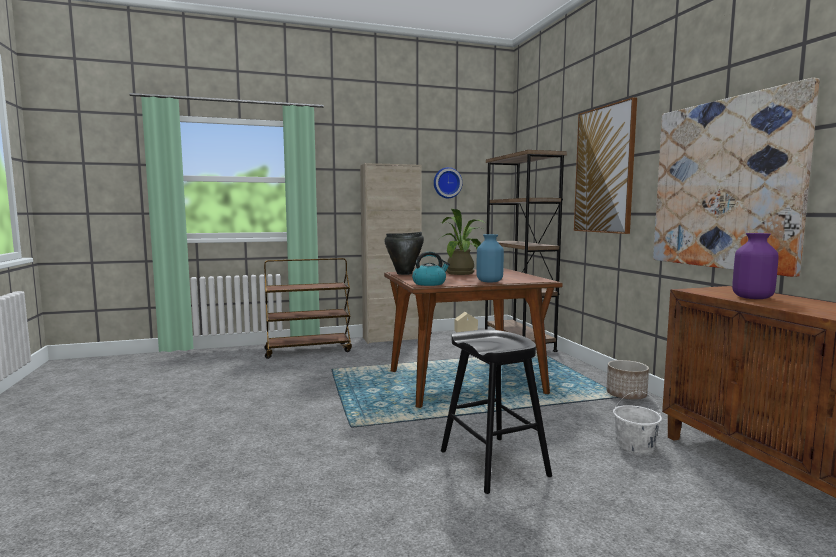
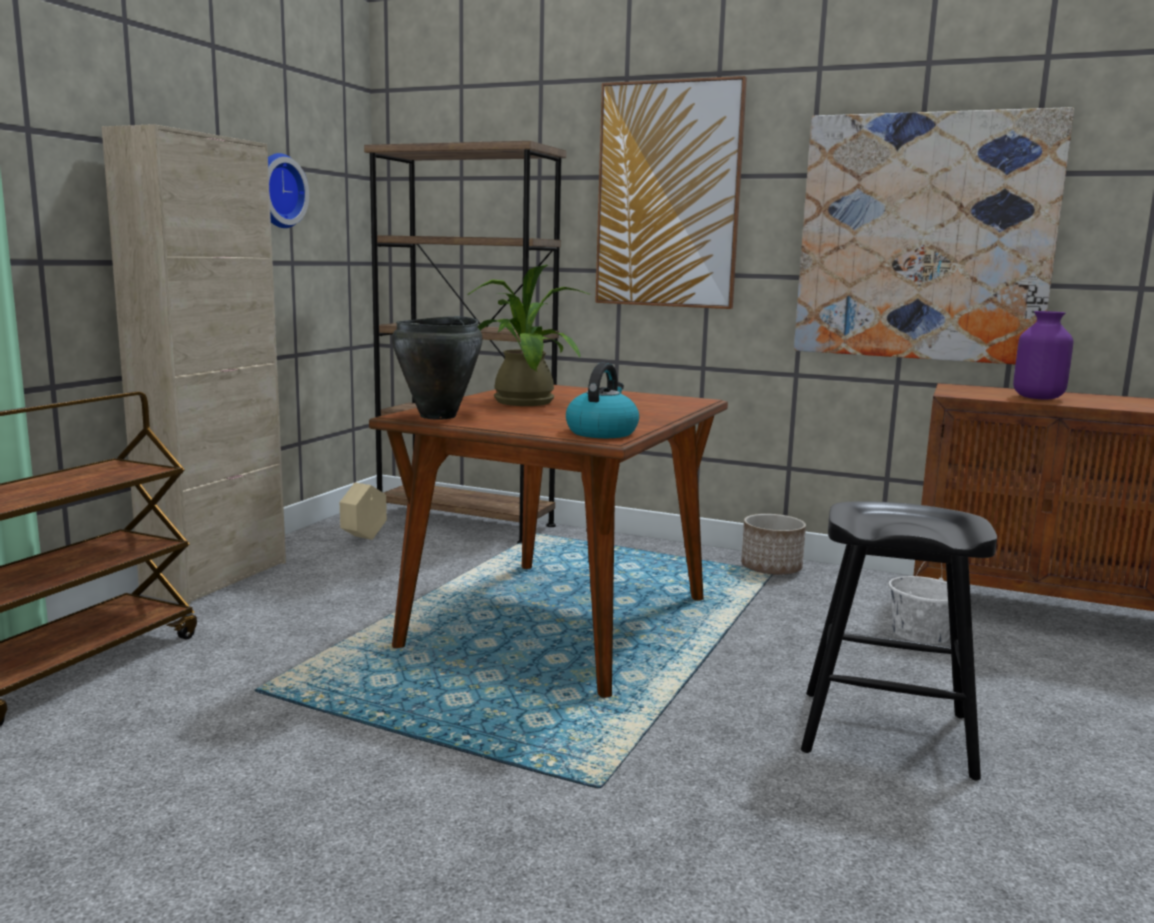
camera: 50 degrees left, 5 degrees up
(489, 281) = (653, 413): blue vase -> none

